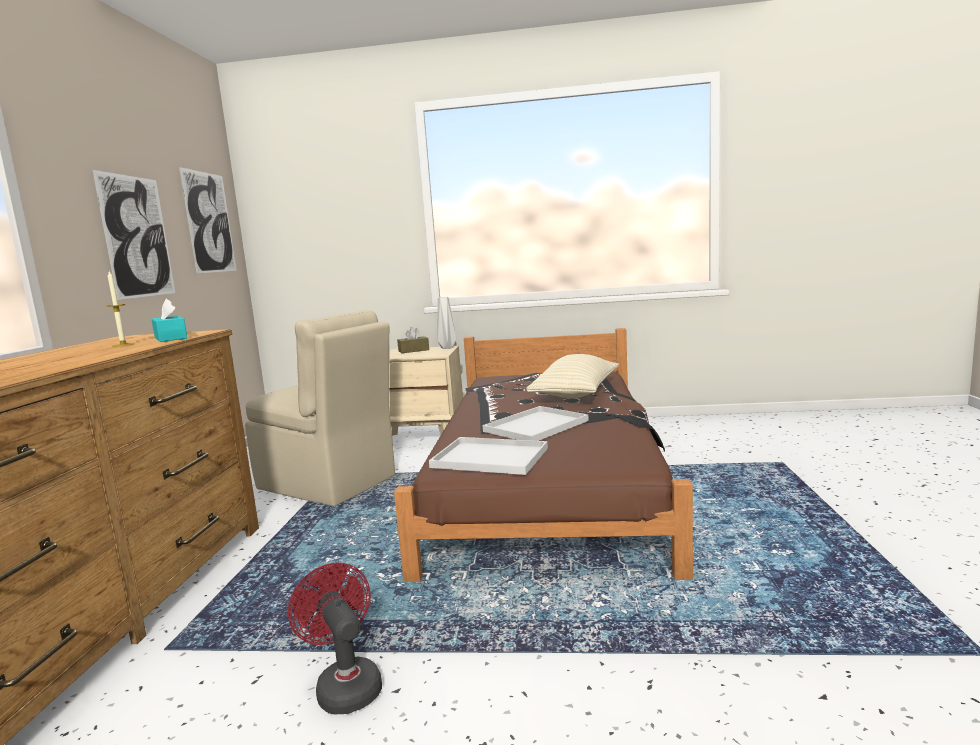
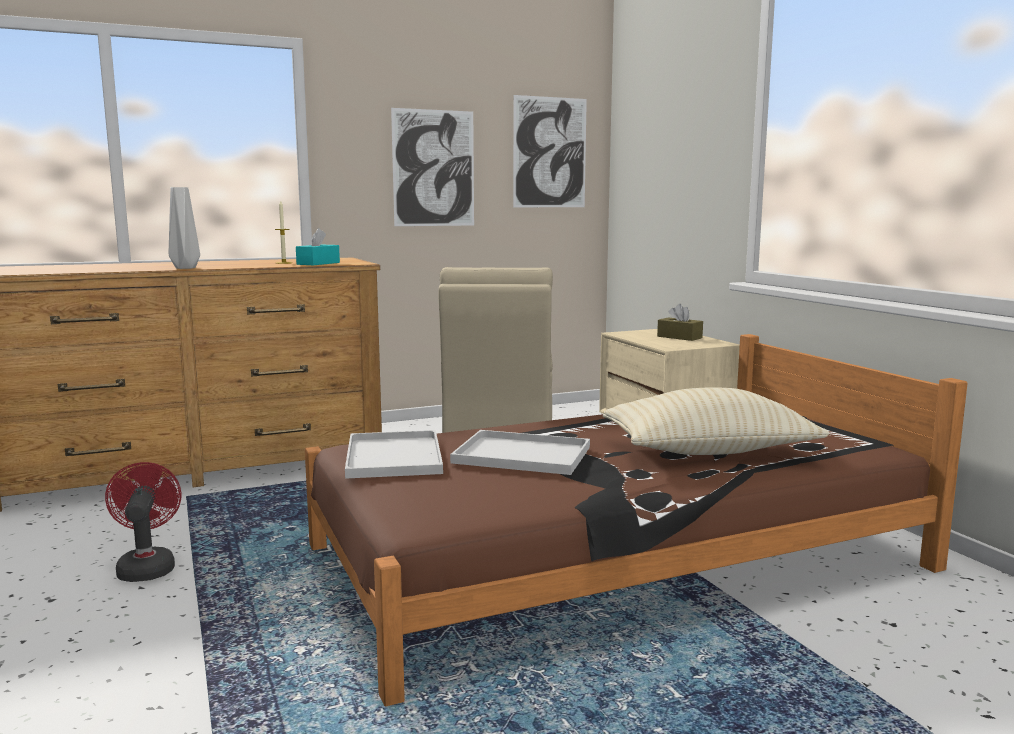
camera: 60 degrees right, 0 degrees up
(345, 685) = (147, 567): red fan -> red fan turned 45 degrees counterclockwise
(446, 348) = (716, 343): grey vase -> grey vase (186, 268)

